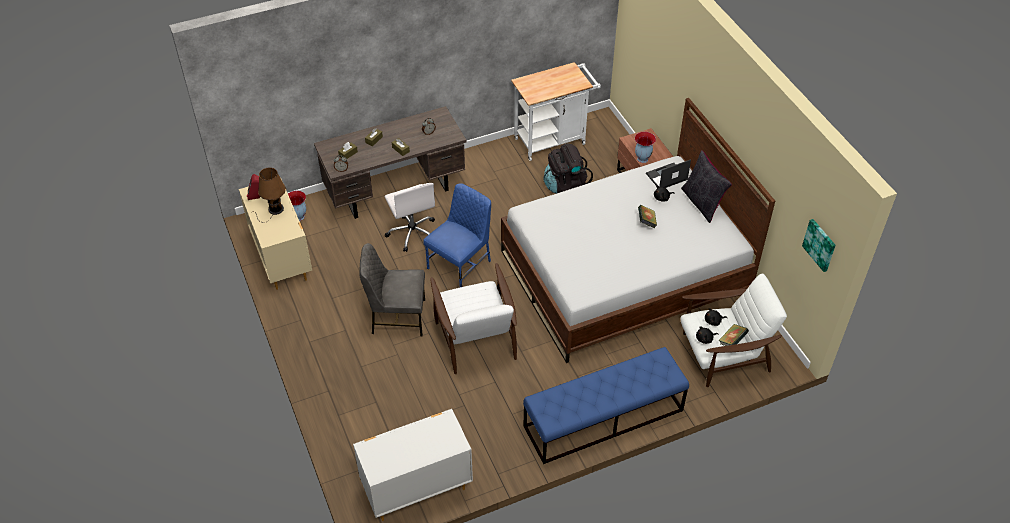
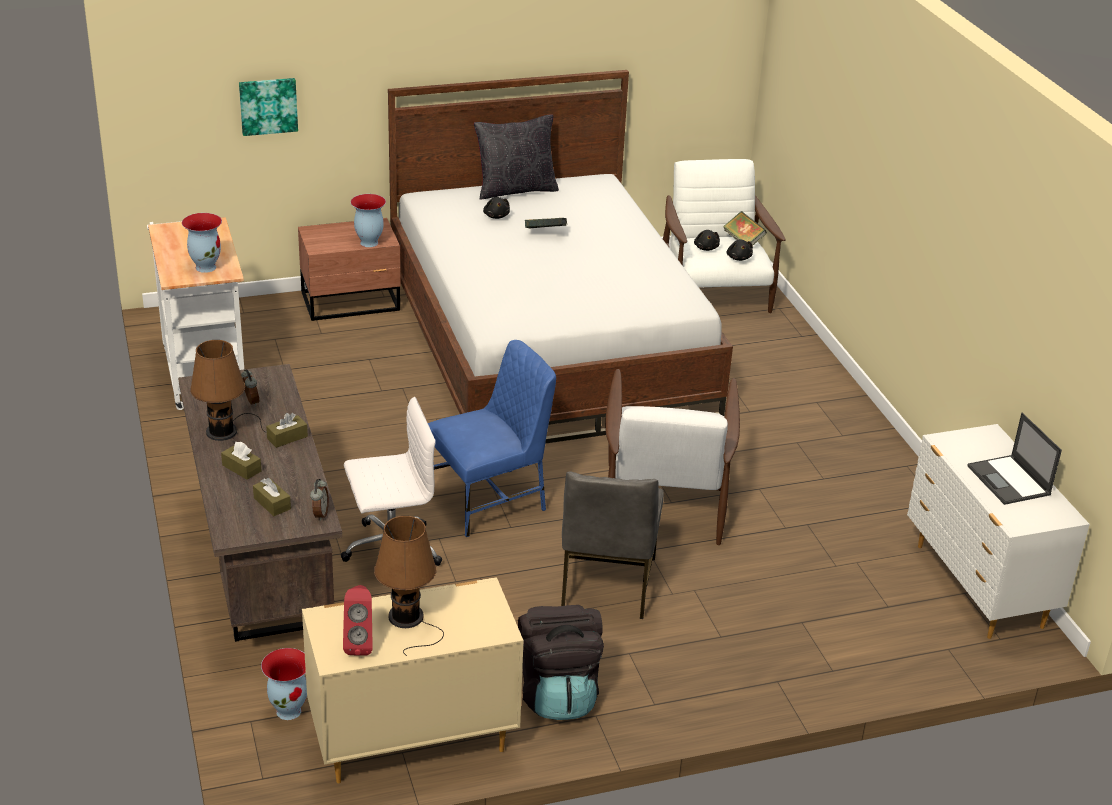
camera: 85 degrees left, 15 degrees down
(403, 129) = (225, 431): none -> brown table lamp
(460, 264) = (490, 501): blue chair -> blue chair turned 105 degrees clockwise
(475, 338) = (665, 500): white armchair -> white armchair turned 105 degrees clockwise
(535, 90) = (206, 267): none -> vase
(565, 185) = (327, 372): black backpack -> black backpack (558, 694)
(603, 418) = (828, 399): blue bench -> none
(666, 177) = (451, 206): laptop -> laptop (1009, 481)
(820, 244) = (720, 53): picture -> picture (268, 105)

